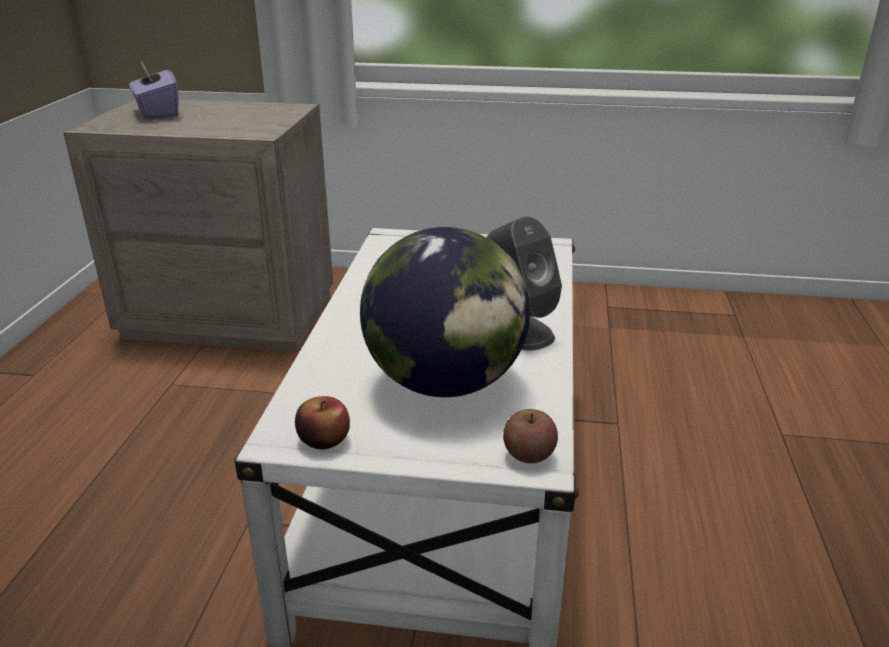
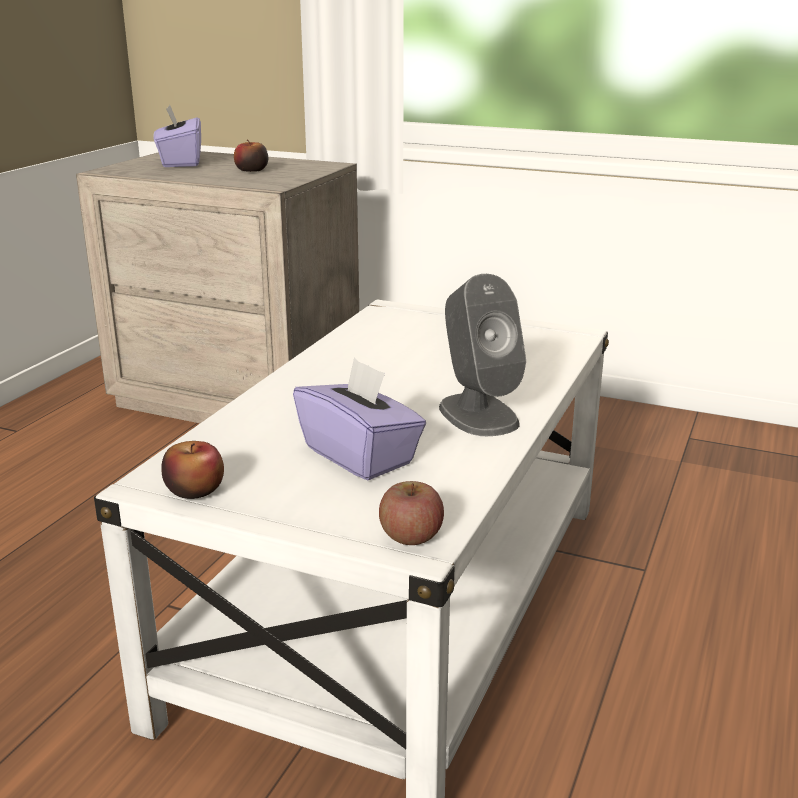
camera: 15 degrees right, 5 degrees down
(231, 118) = (251, 170): none -> apple
(444, 383) = (360, 455): globe -> purple tissue box

